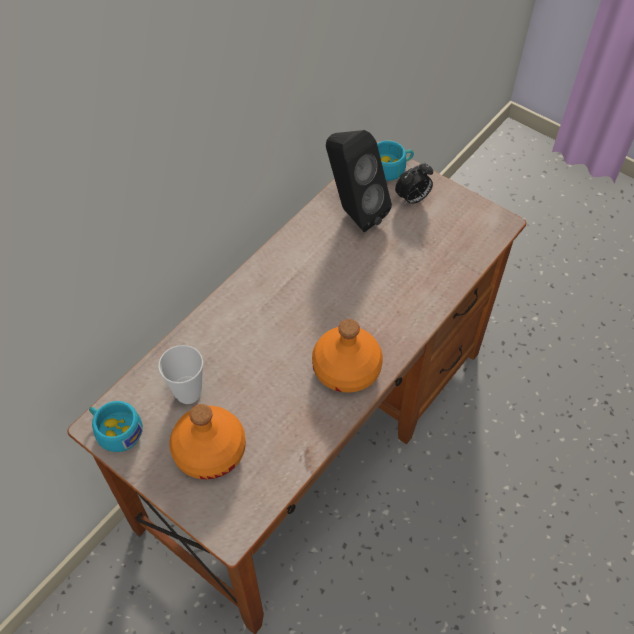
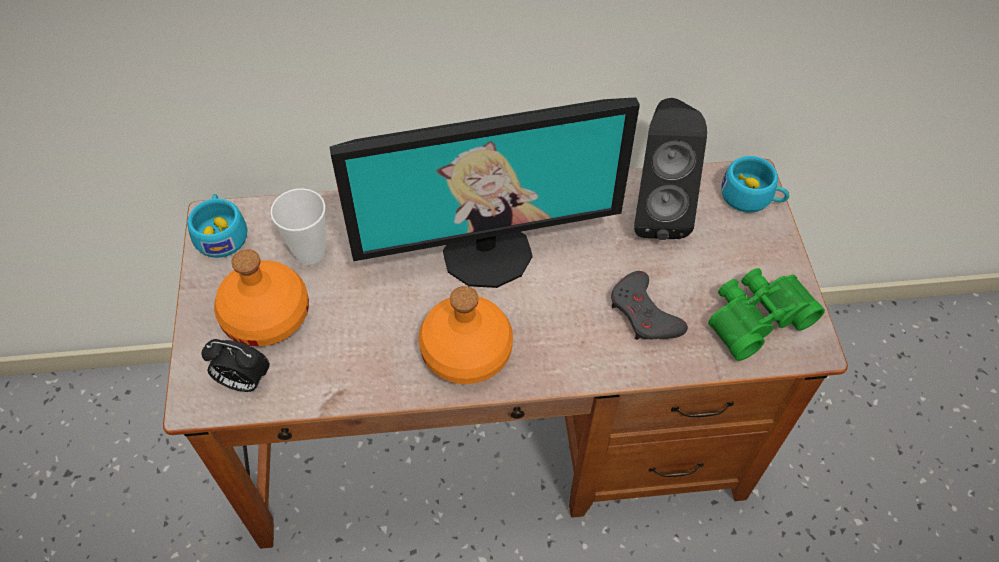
camera: 45 degrees right, 0 degrees up
(292, 307) = (487, 252): none -> monitor
(410, 271) = (644, 313): none -> grey game controller
(412, 199) = (737, 245): alarm clock -> alarm clock (243, 382)
(461, 229) = (755, 317): none -> green binoculars

